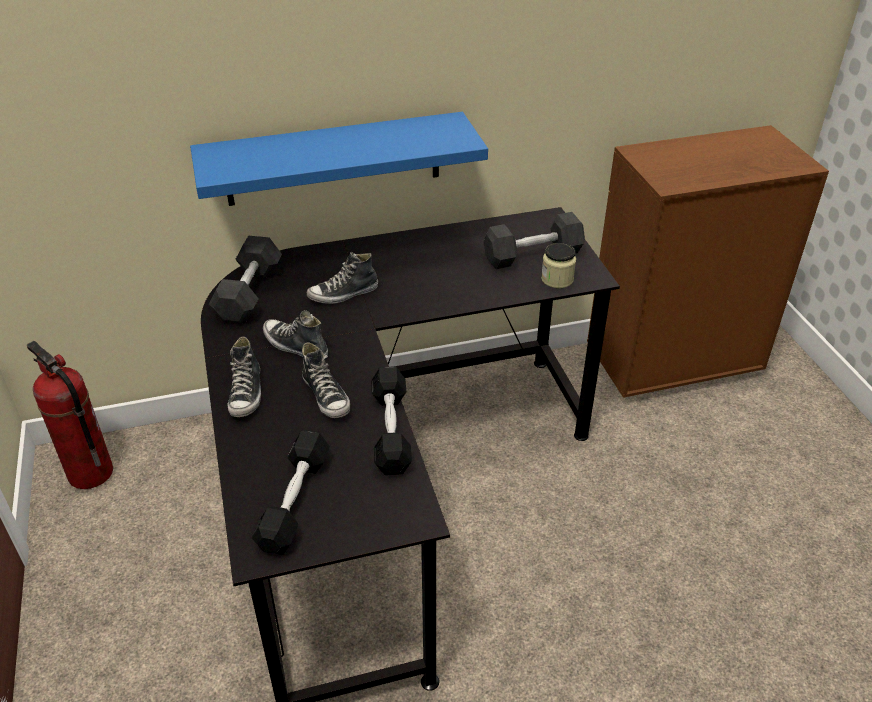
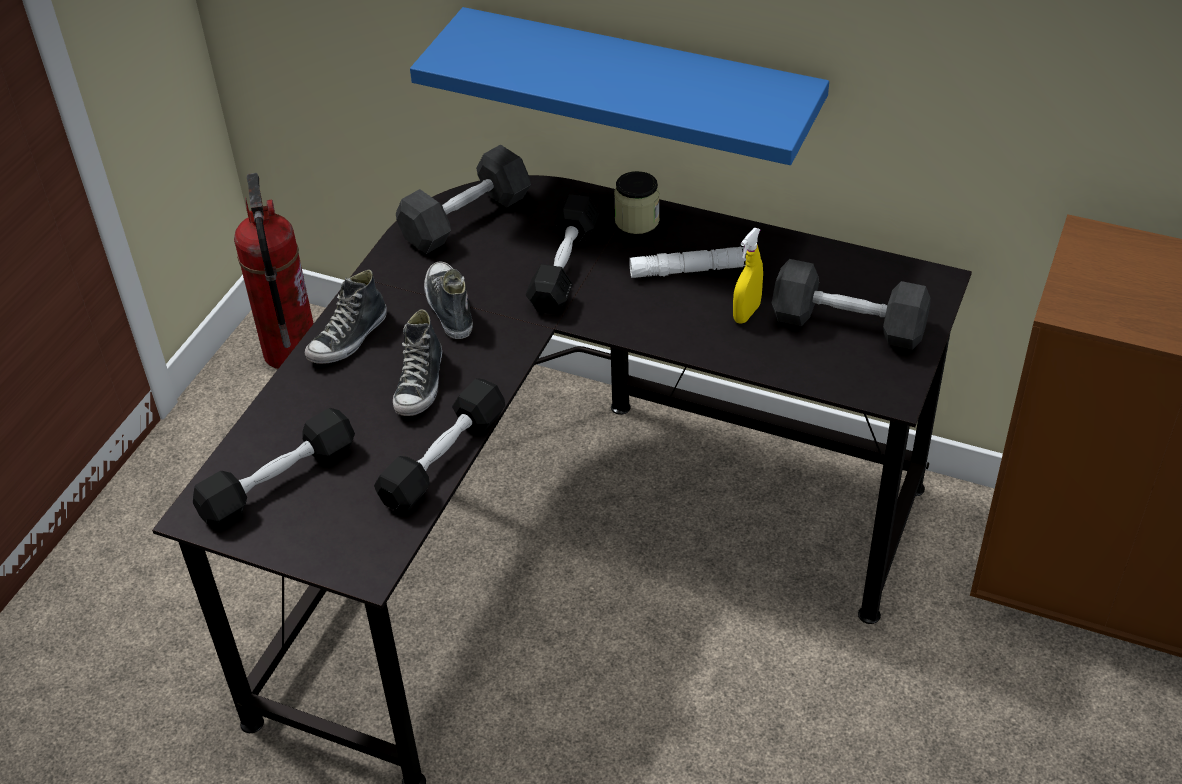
camera: 40 degrees right, 5 degrees up
(343, 294) = (564, 268): shoe -> black dumbbell
(417, 265) = (688, 270): none -> white flashlight
(475, 272) = (746, 313): none -> yellow spray bottle
(557, 279) = (841, 373): jar -> jar (637, 220)

